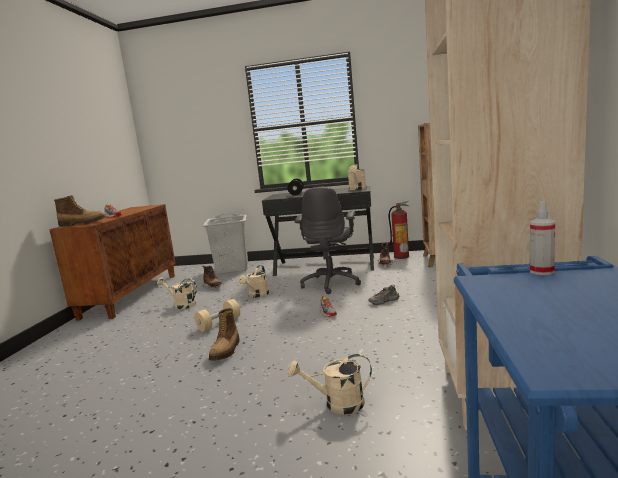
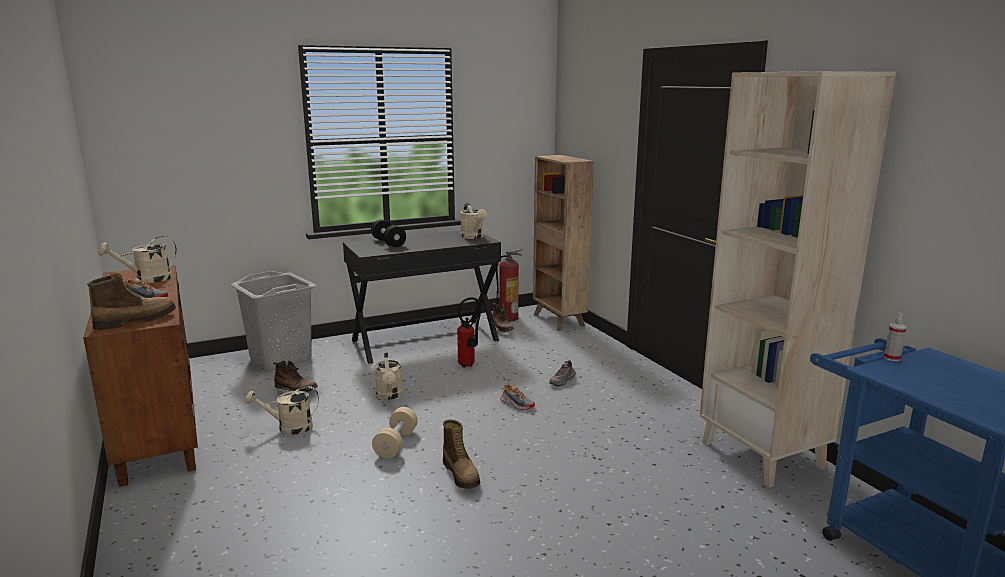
camera: 35 degrees left, 5 degrees up
(331, 283) = (469, 365): grey office chair -> fire extinguisher
(337, 404) = (654, 496): beige watering can -> beige watering can (147, 280)

